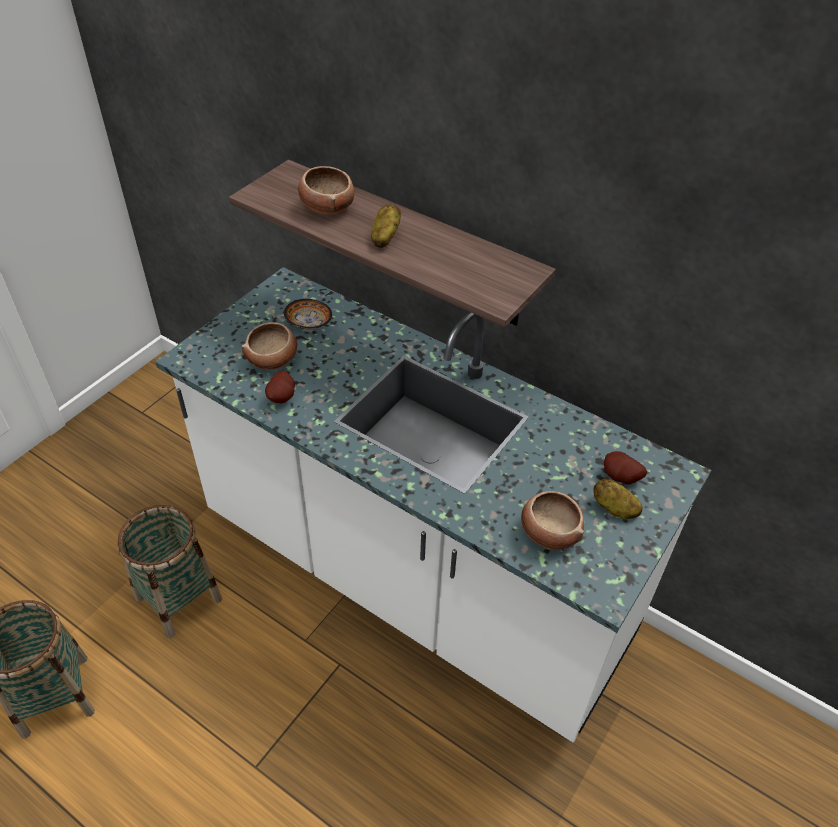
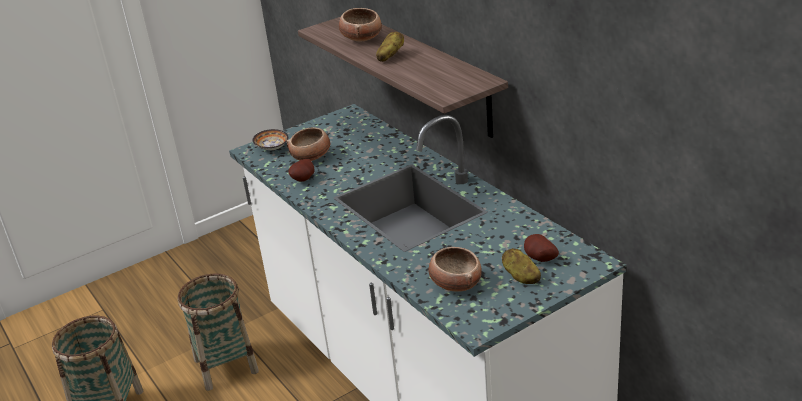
camera: 25 degrees right, 15 degrees down
(308, 324) = (351, 138): bowl -> bowl (272, 148)

